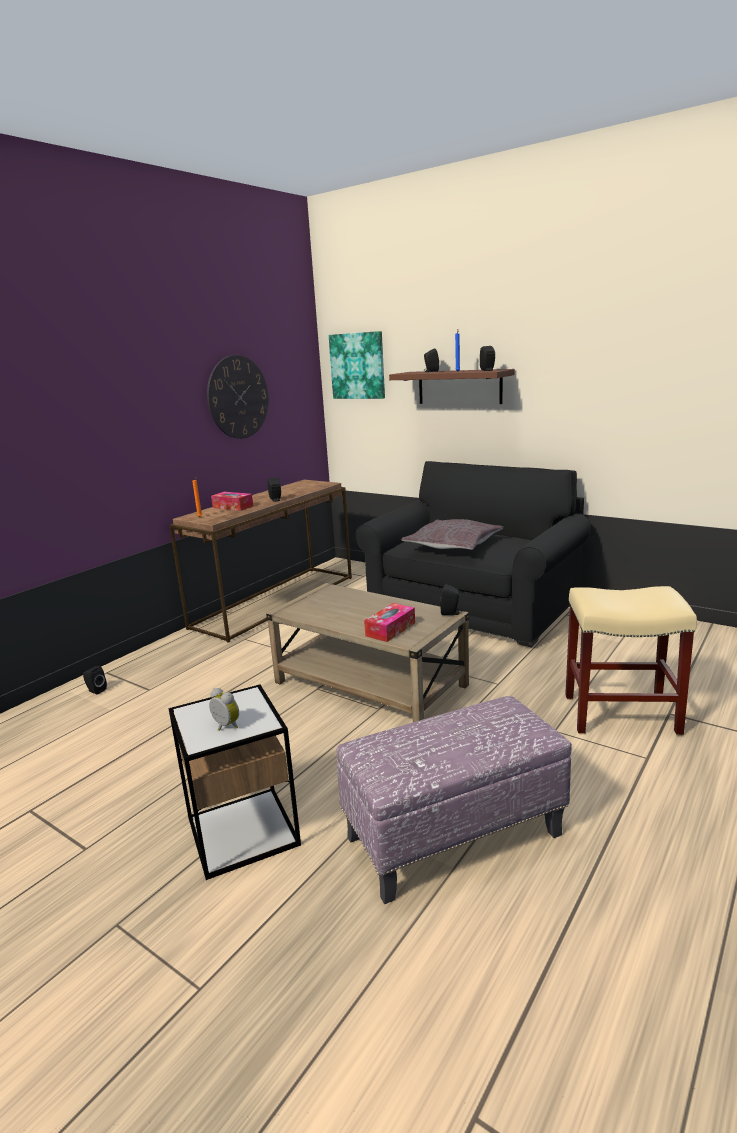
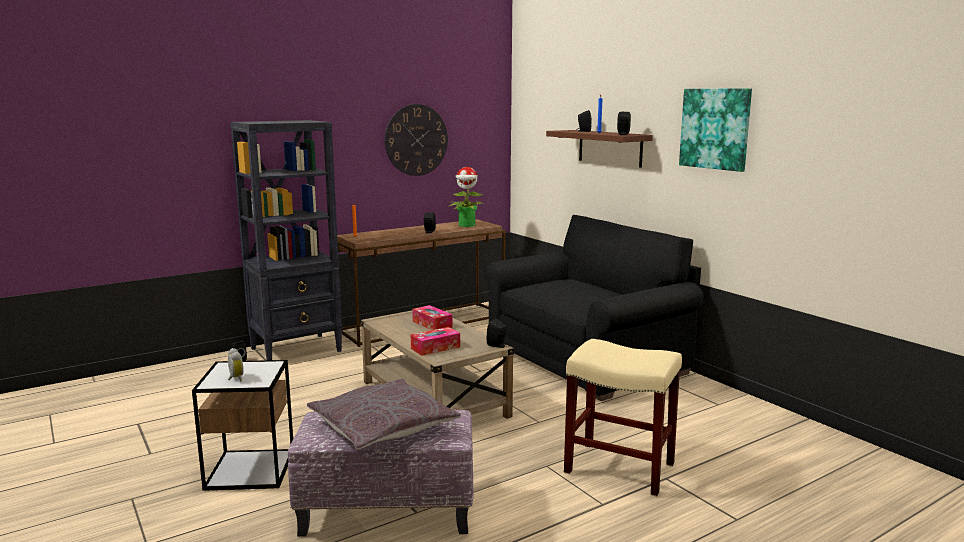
camera: 20 degrees right, 5 degrees down
(158, 661) = (297, 350): none -> black bookcase
(233, 507) = (389, 232): tissue box -> tissue box (432, 324)
(304, 487) = (467, 225): none -> potted plant
(358, 366) = (537, 121): picture -> picture (715, 128)
(453, 544) = (560, 293): grey pillow -> grey pillow (383, 426)

